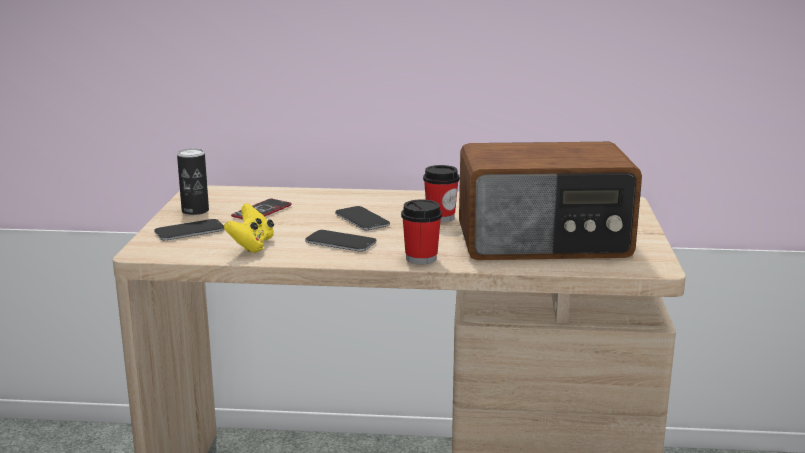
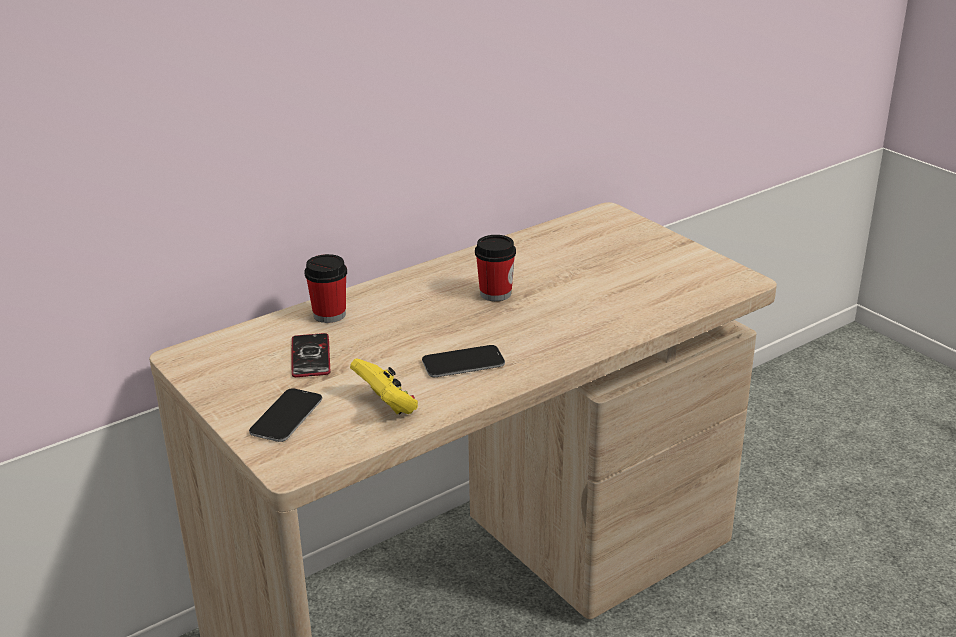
camera: 40 degrees left, 10 degrees up
(195, 211) = (236, 387): can -> none
(362, 220) = (431, 326): phone -> none
(421, 258) = (565, 350): cup -> cup (329, 315)
(544, 242) = (627, 288): radio -> none

